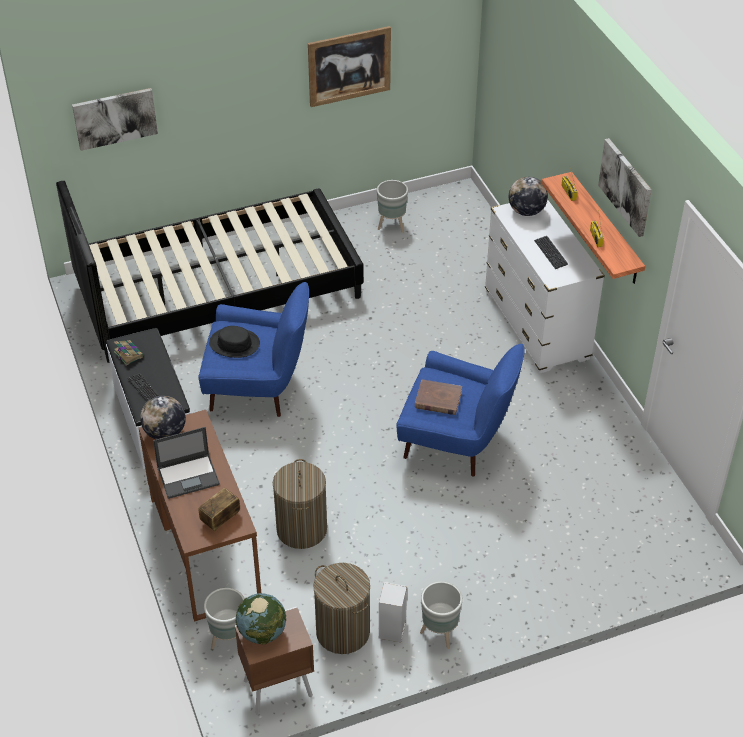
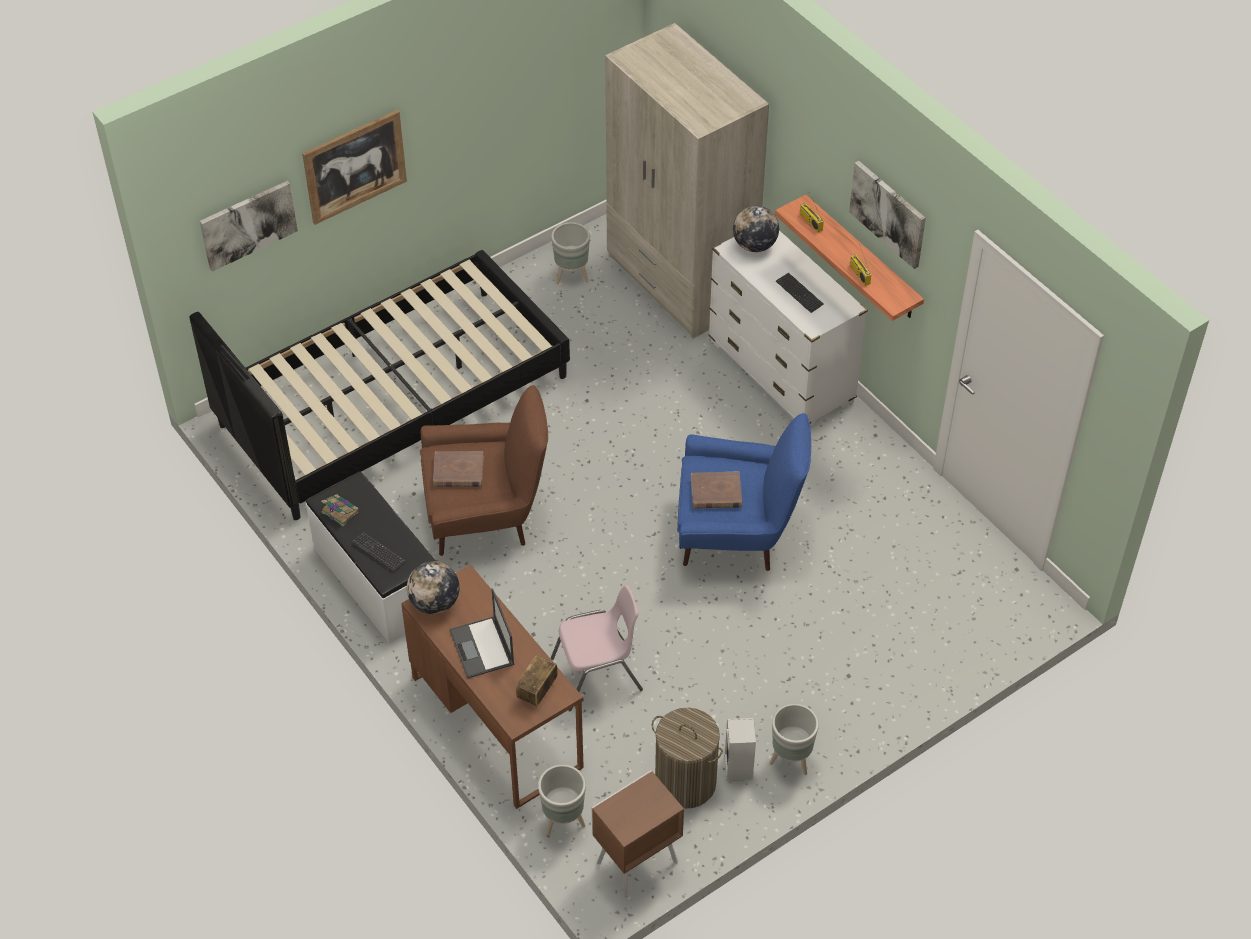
camera: 15 degrees left, 5 degrees up
(189, 476) = (482, 648): laptop -> laptop turned 105 degrees clockwise
(234, 343) = (458, 472): black hat -> brown book
(257, 388) = (486, 515): blue armchair -> brown armchair
(262, 633) = (625, 808): globe -> none
(301, 529) = (598, 675): laundry basket -> pink chair
(349, 66) = (505, 102): picture -> picture (354, 166)
(477, 244) = (680, 281): none -> beige wardrobe

